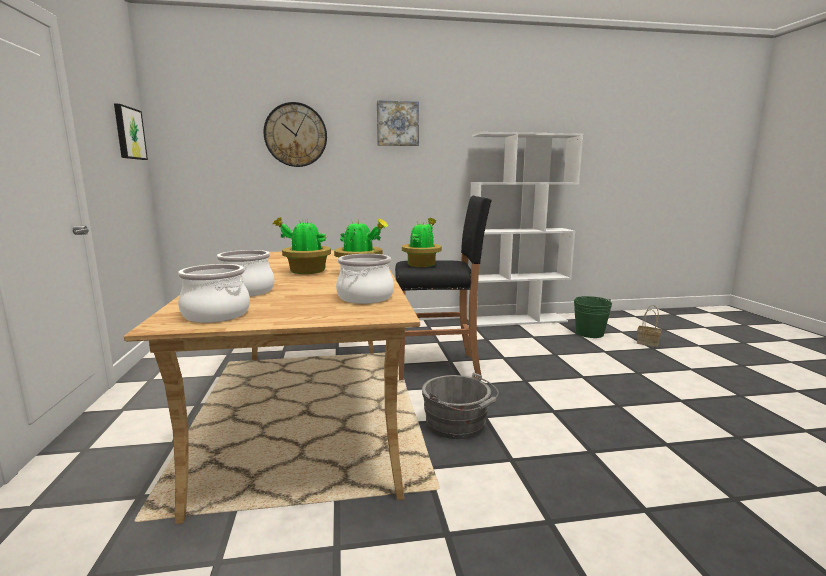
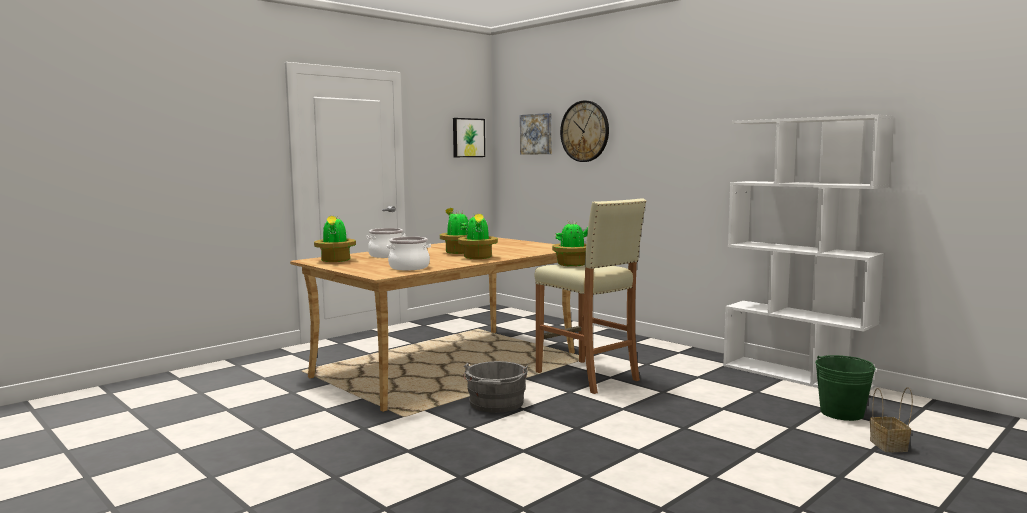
camera: 55 degrees right, 5 degrees down
(217, 314) = (335, 261): cooking pot -> potted plant
(397, 124) = (672, 114): picture -> picture (537, 134)
(438, 367) = (587, 377): black stool -> beige stool

